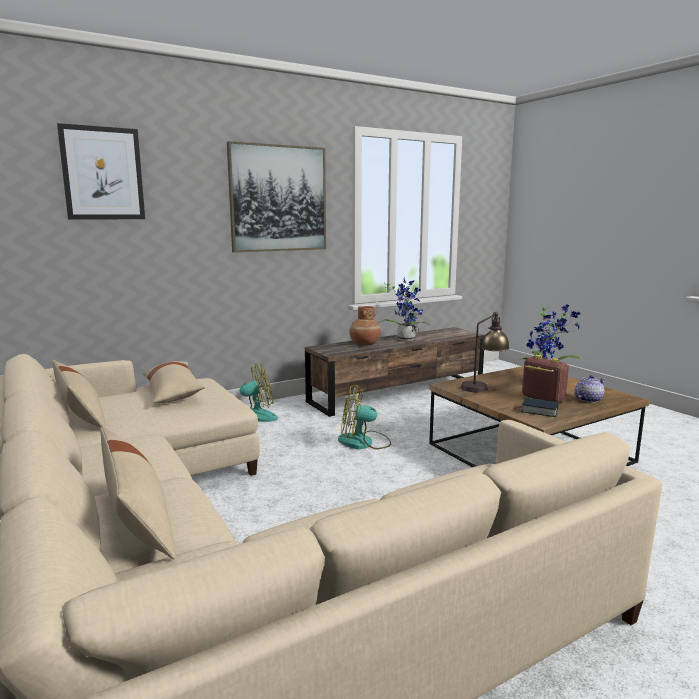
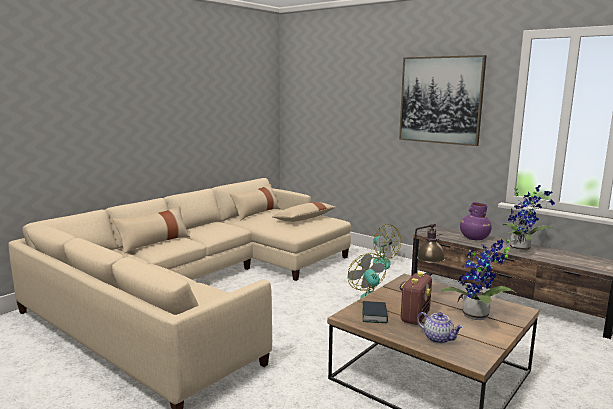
camera: 70 degrees right, 0 degrees up
(102, 174) = (333, 84): picture -> none
(364, 344) = (474, 238): brown vase -> purple vase

